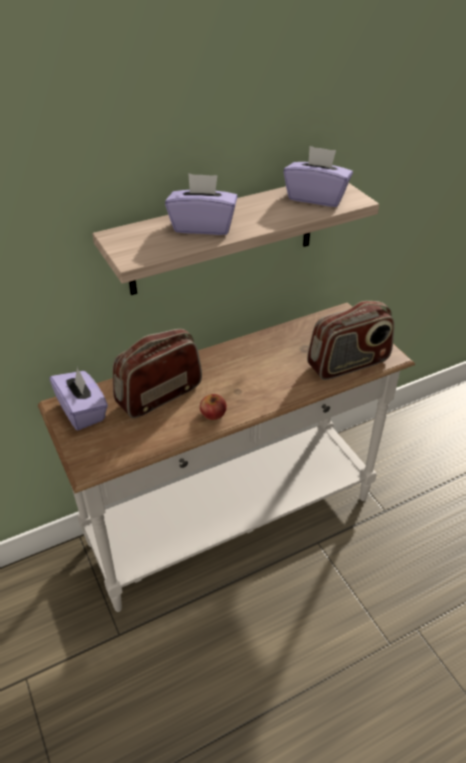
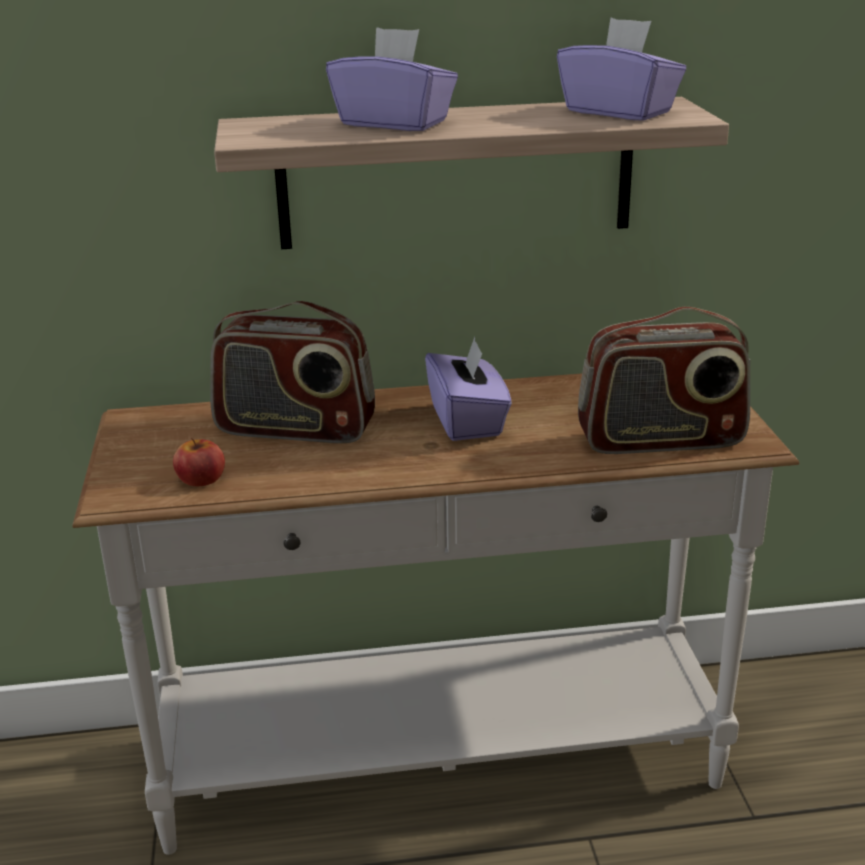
camera: 20 degrees right, 15 degrees down
(82, 411) = (160, 429): purple tissue box -> purple tissue box (467, 421)
(159, 395) = (295, 429): radio -> radio turned 150 degrees counterclockwise
(213, 413) = (367, 465): apple -> apple (201, 478)

